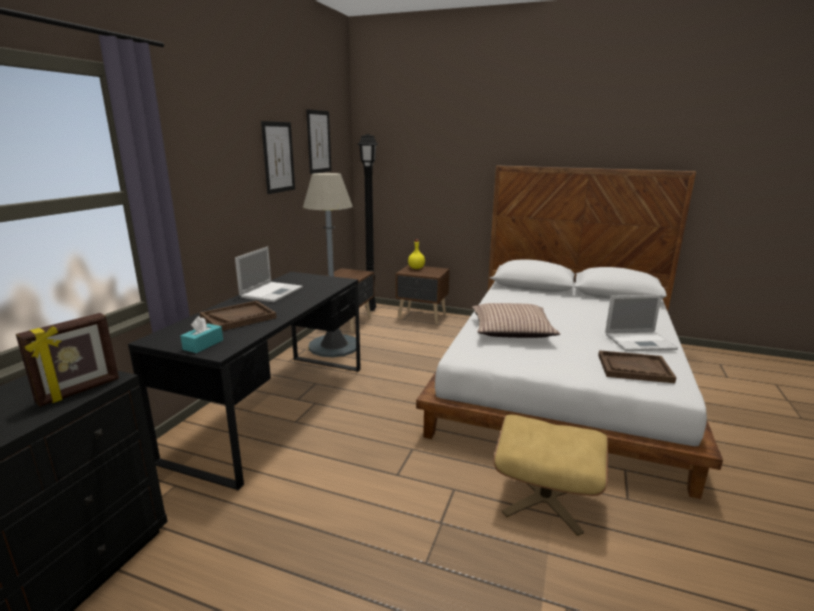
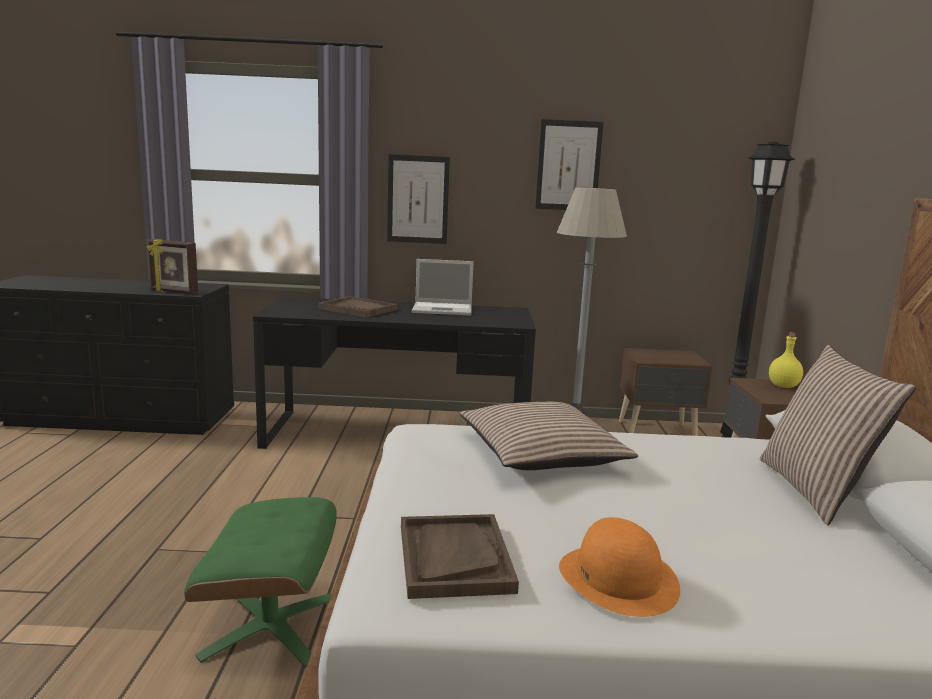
camera: 70 degrees right, 5 degrees down
(203, 345) = (287, 309): turquoise tissue box -> none
(319, 142) = (675, 151): picture -> picture (418, 199)
(545, 499) = (271, 627): beige ottoman -> green ottoman
(552, 295) = (816, 490): none -> pillow
(640, 341) = (618, 579): laptop -> orange hat

